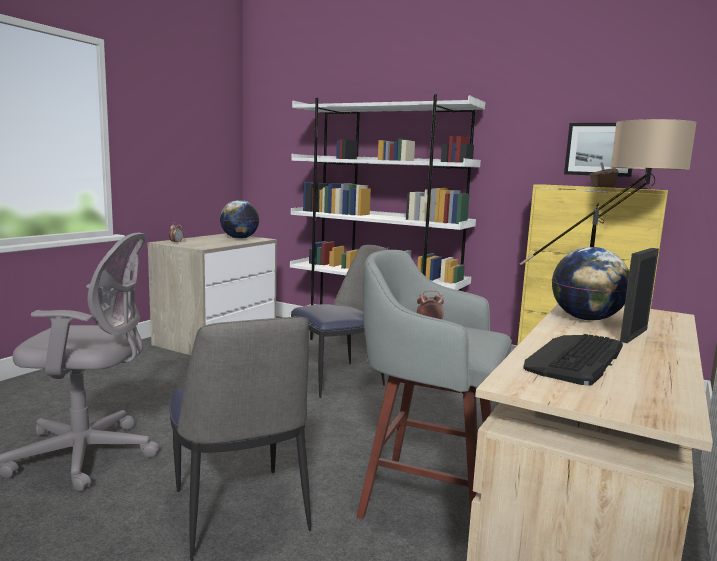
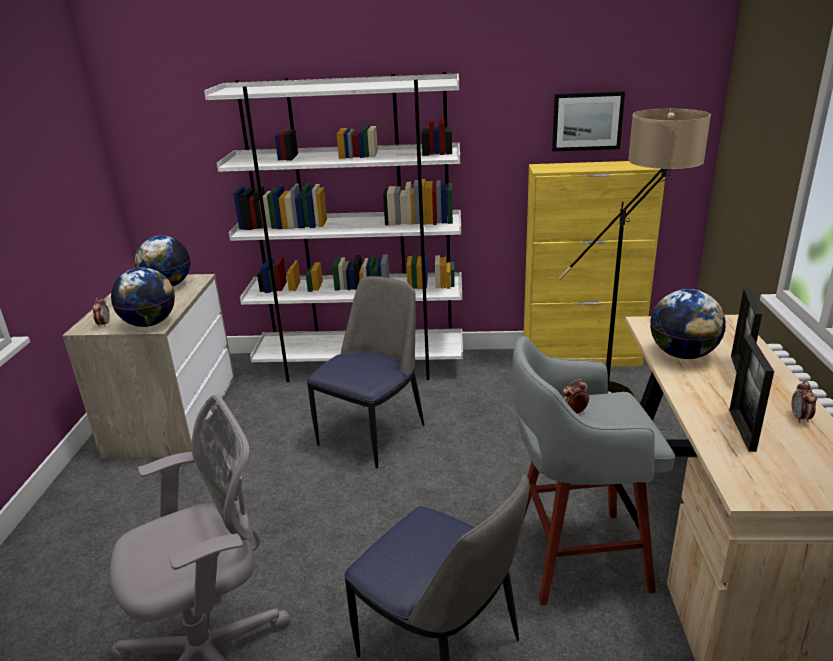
camera: 25 degrees left, 15 degrees up
(201, 246) = (150, 323): none -> globe
(574, 359) = (742, 430): keyboard -> picture frame
(601, 187) = (598, 166): brown tissue box -> none
(658, 367) = (800, 418): none -> alarm clock

